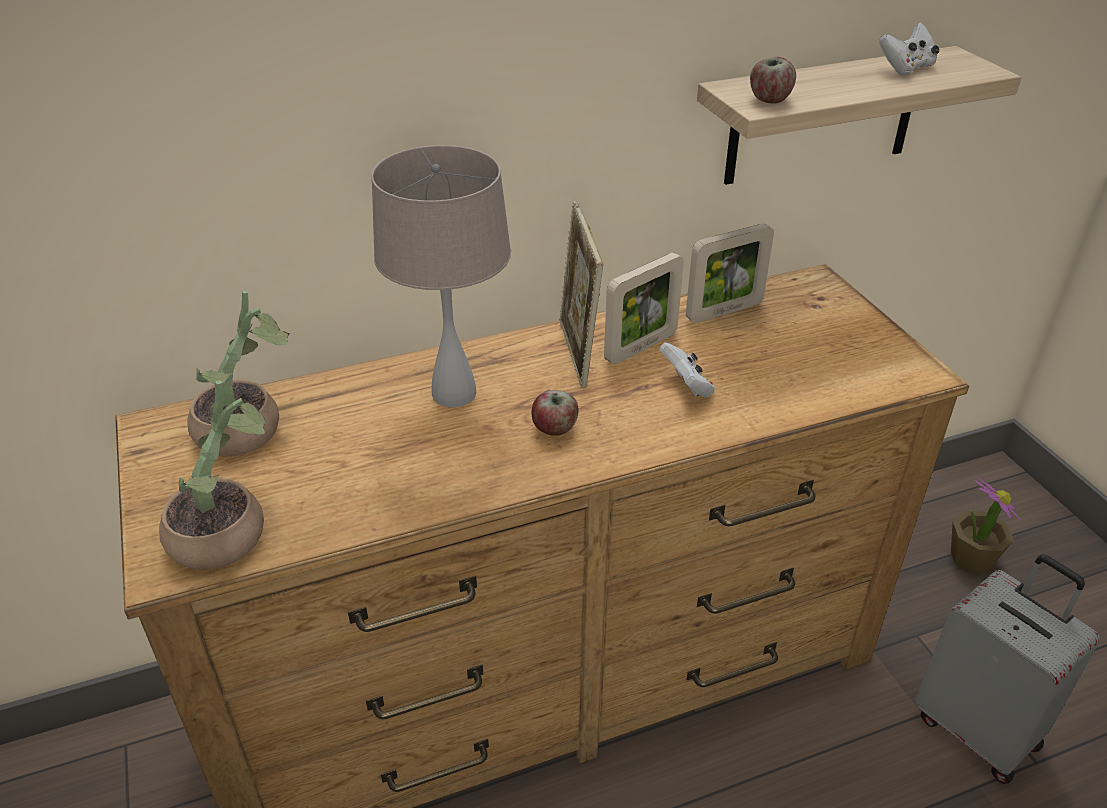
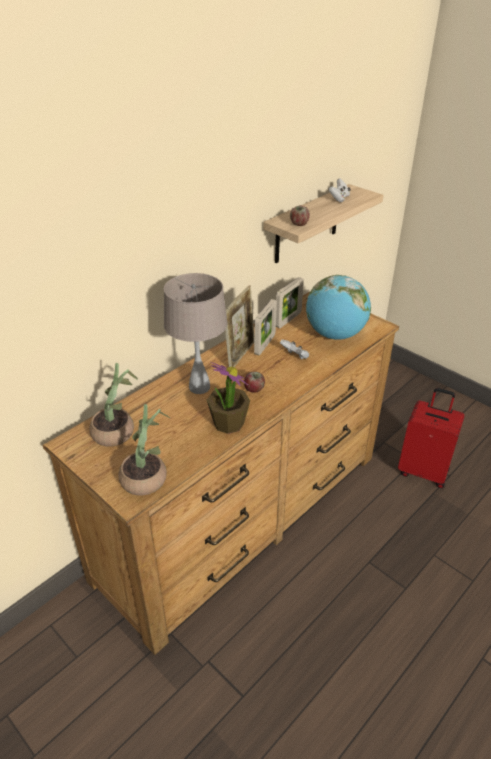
camera: 25 degrees left, 0 degrees up
(577, 353) = (240, 355): picture frame -> picture frame turned 120 degrees counterclockwise
(804, 366) = (335, 335): none -> globe
(971, 558) = (389, 403): potted plant -> potted plant (228, 423)
(978, 729) = (423, 471): grey suitcase -> red suitcase

